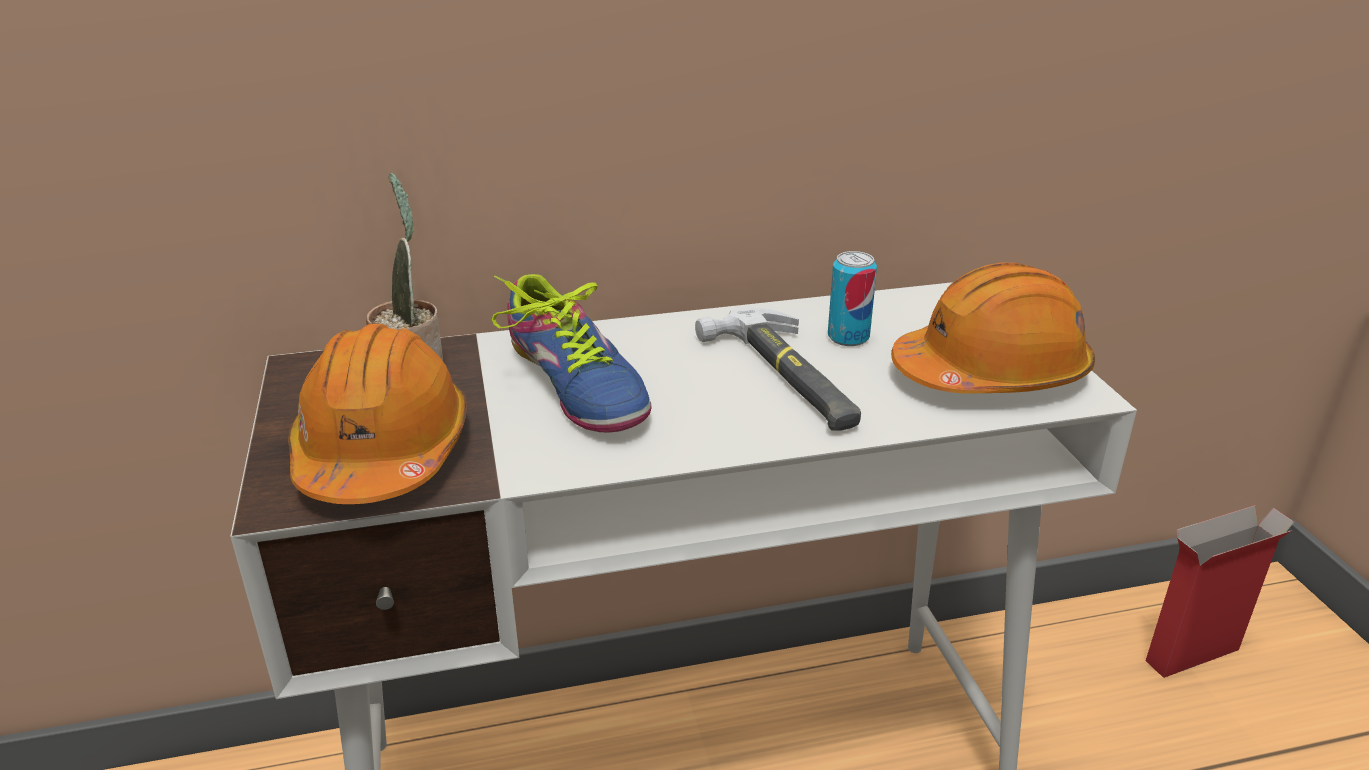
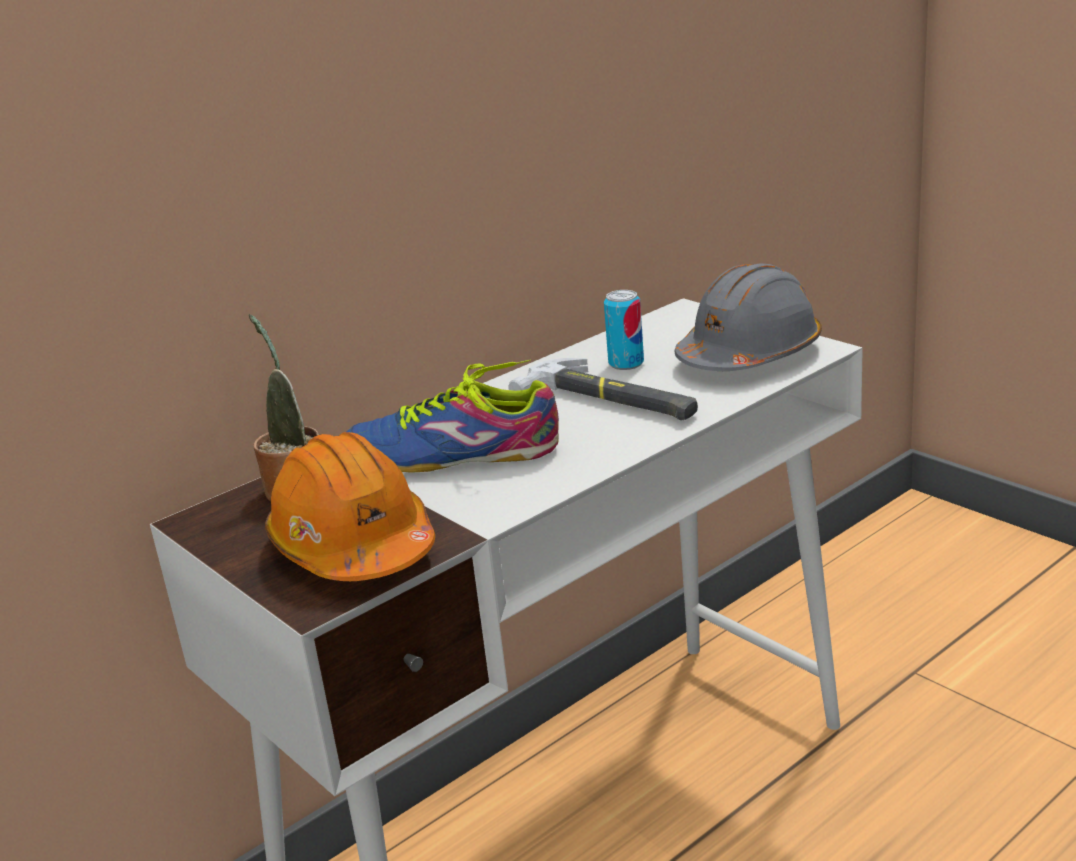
camera: 25 degrees left, 5 degrees down
(577, 383) = (454, 455): shoe -> shoe turned 150 degrees clockwise
(991, 373) = (749, 355): orange hard hat -> grey hard hat
(1193, 654) = (895, 573): cardboard box -> none

